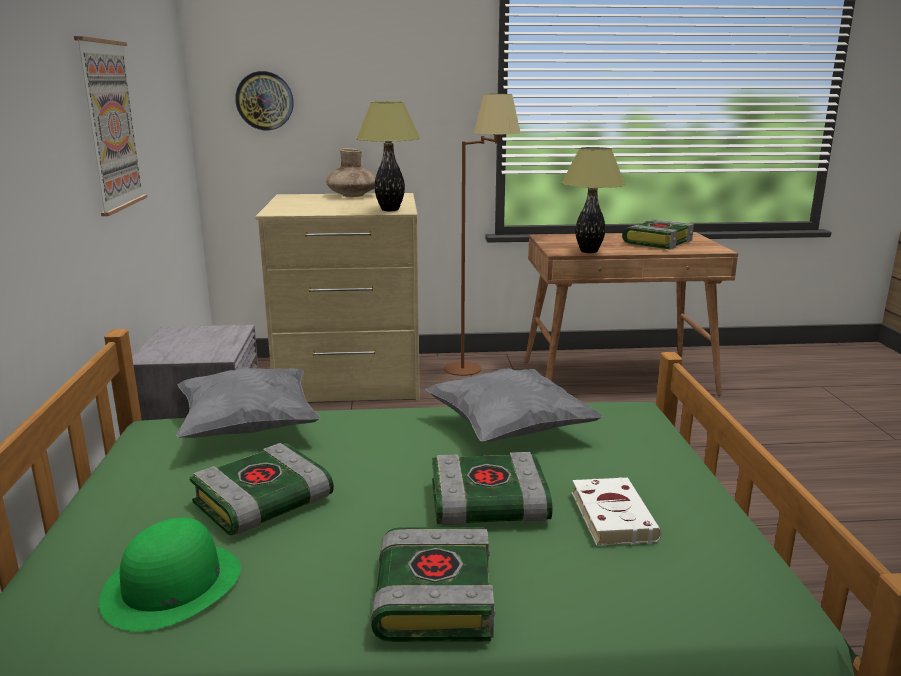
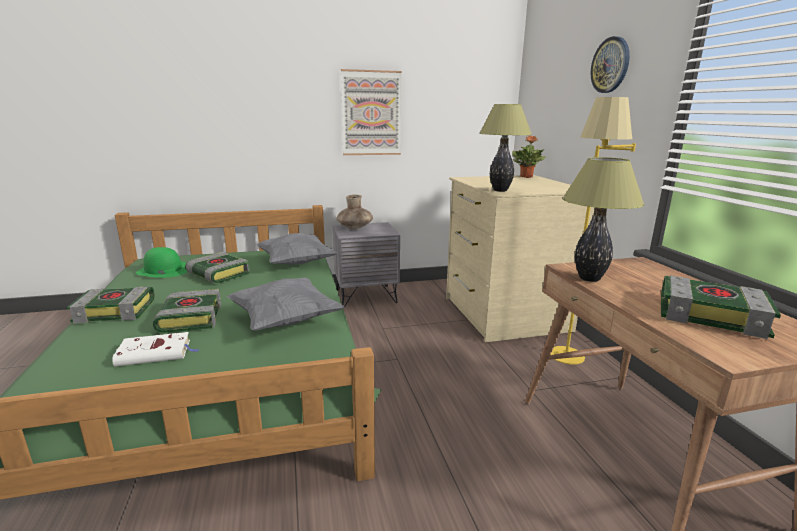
camera: 80 degrees right, 0 degrees up
(264, 101) = (542, 107): wall clock -> wall clock (610, 65)
(293, 197) = (526, 177): none -> potted plant
(352, 195) = (552, 183): brown vase -> brown vase (355, 227)
(479, 370) = (569, 363): brown floor lamp -> yellow floor lamp

